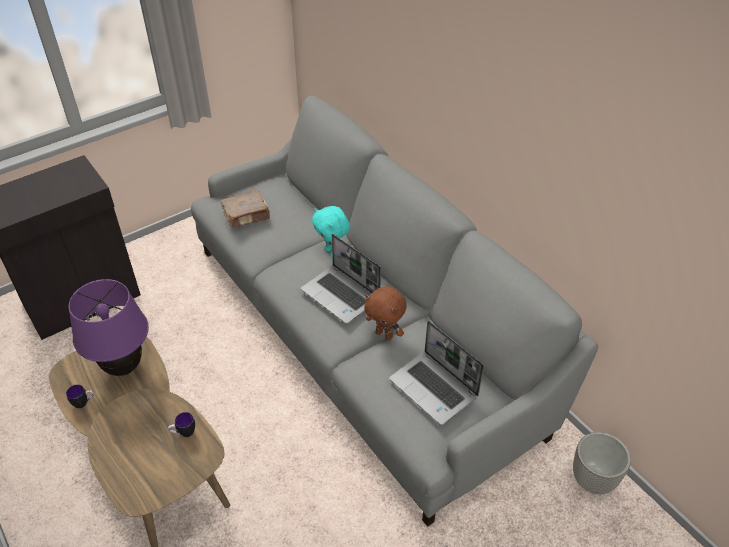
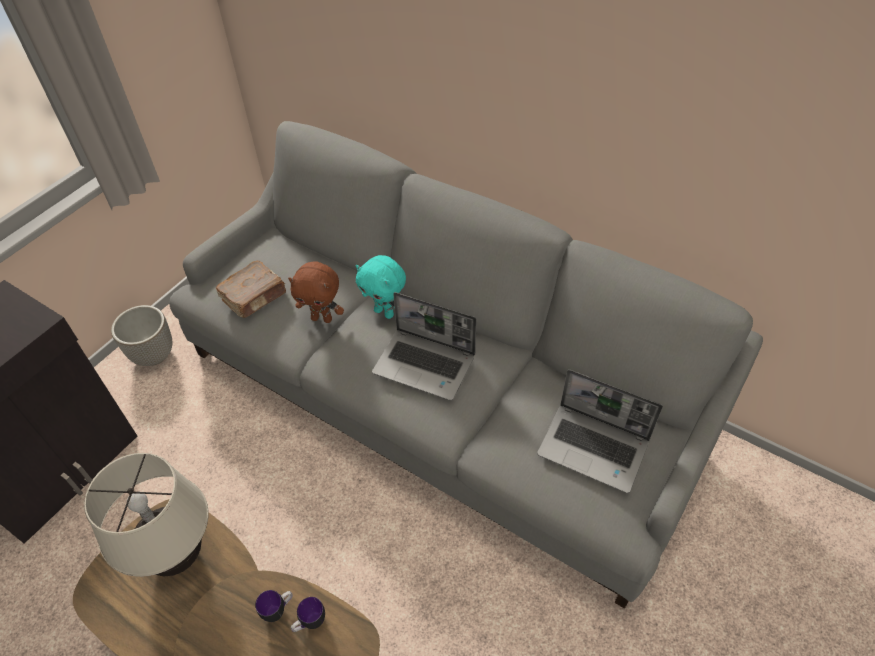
camera: 20 degrees left, 5 degrees up
(84, 403) = (145, 629): mug -> mug (279, 610)
(123, 367) = (178, 555): purple table lamp -> beige table lamp
(385, 334) = (499, 397): brown plush toy -> brown plush toy (322, 318)
(593, 480) = (765, 482): planter -> planter (154, 355)

